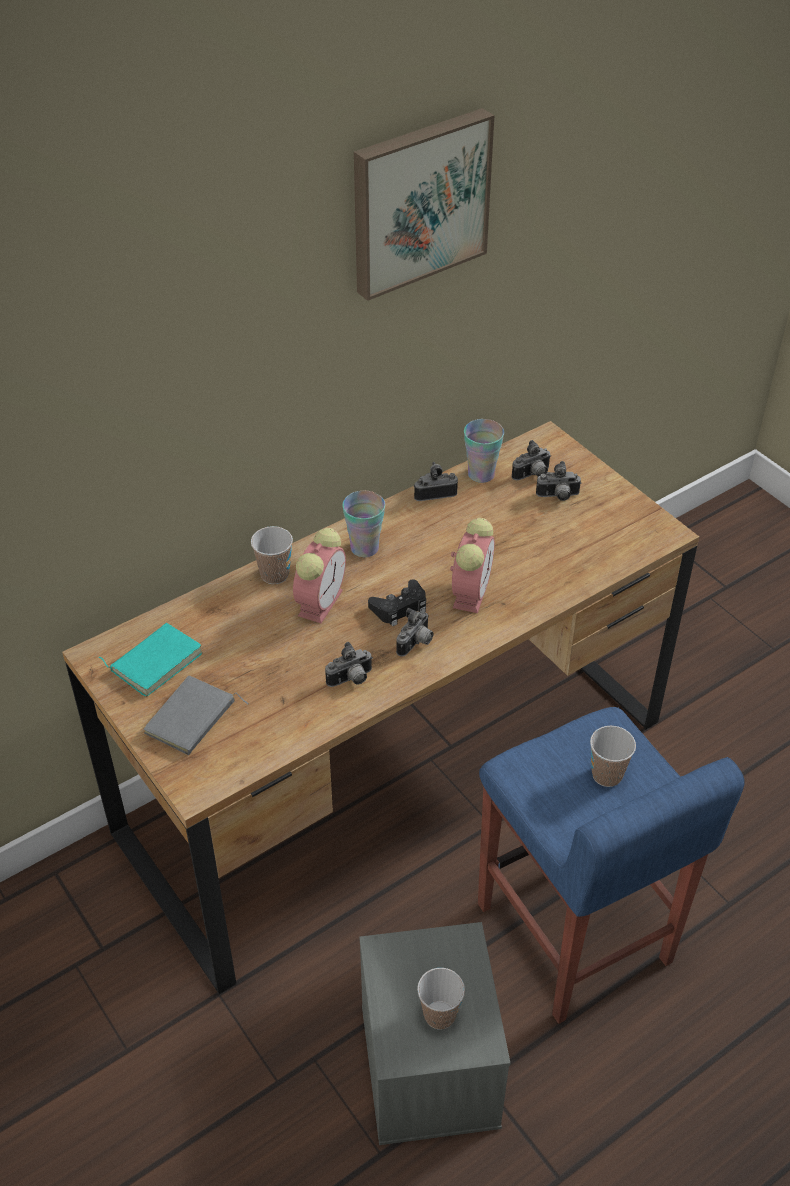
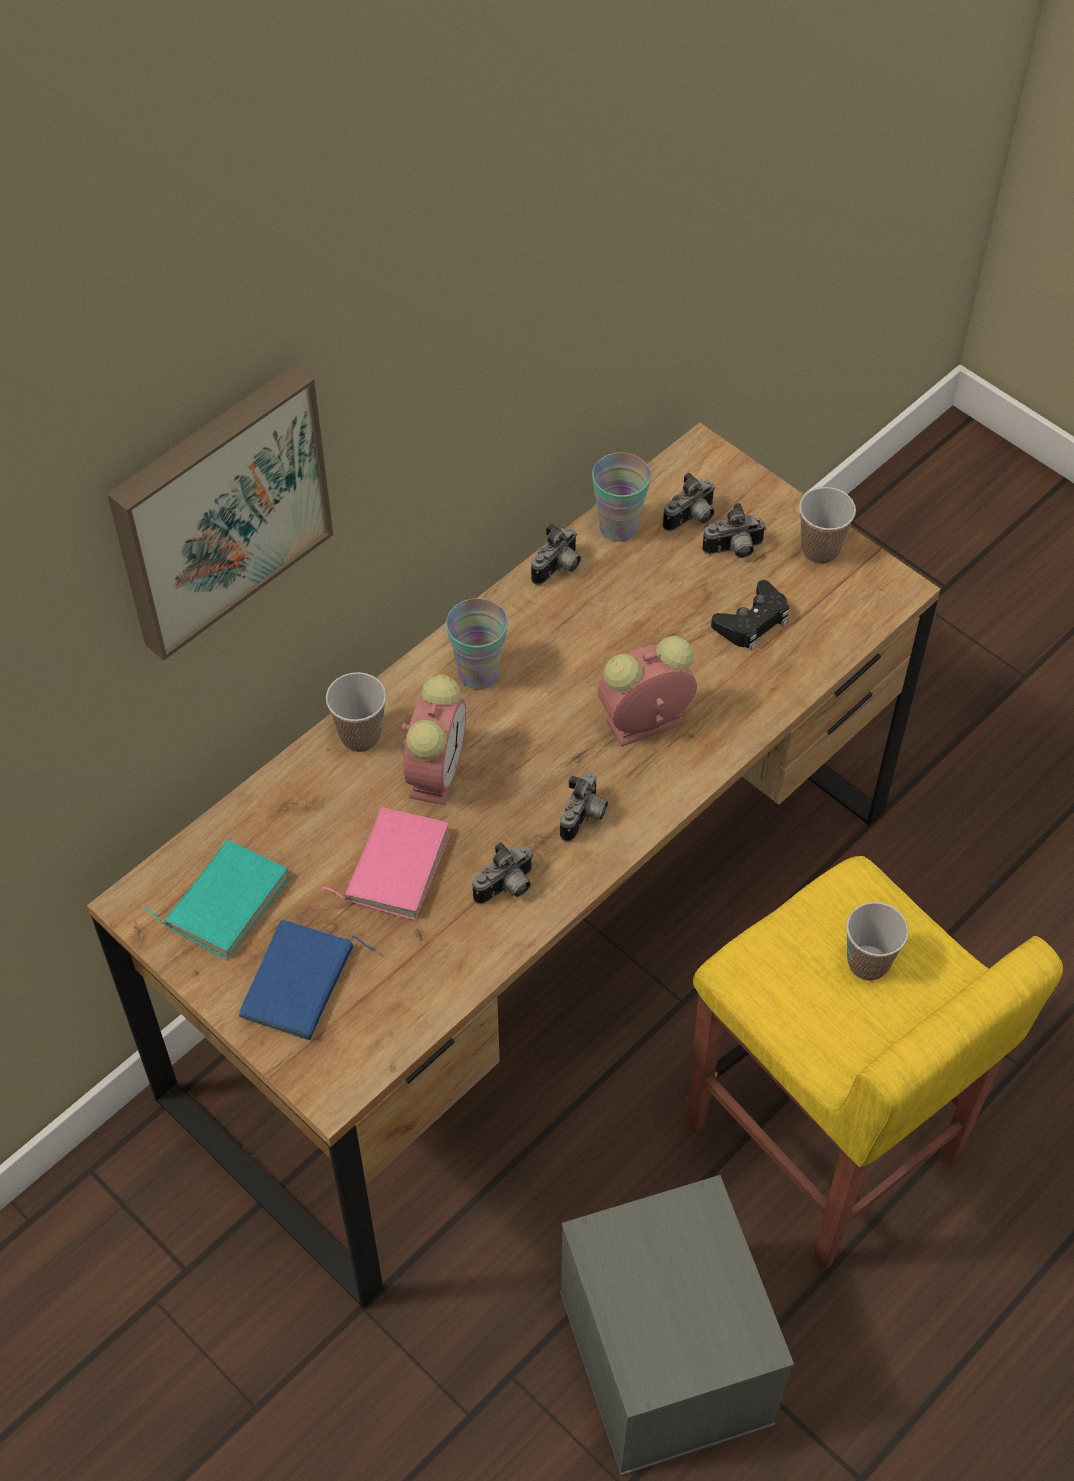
camera: 10 degrees left, 10 degrees up
(192, 720) = (301, 984): grey book -> blue book
(276, 655) = (394, 865): none -> pink book
(400, 607) = (549, 764): black game controller -> black game controller (752, 622)
(418, 201) = (521, 201): picture -> picture (218, 507)
(434, 493) = (558, 569): camera -> camera turned 150 degrees clockwise
(439, 1015) = (690, 1315): cup -> cup (820, 550)
(471, 591) = (642, 723): alarm clock -> alarm clock turned 120 degrees counterclockwise
(574, 936) = (823, 1145): blue stool -> yellow stool

